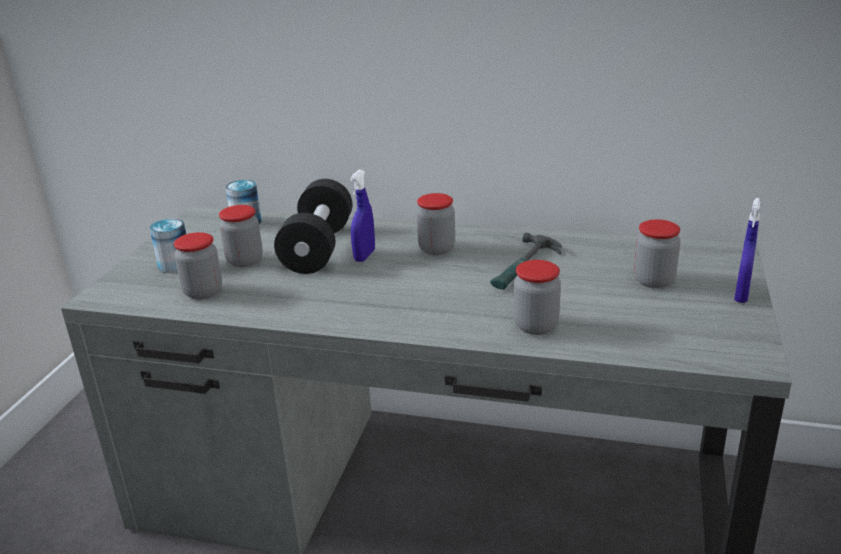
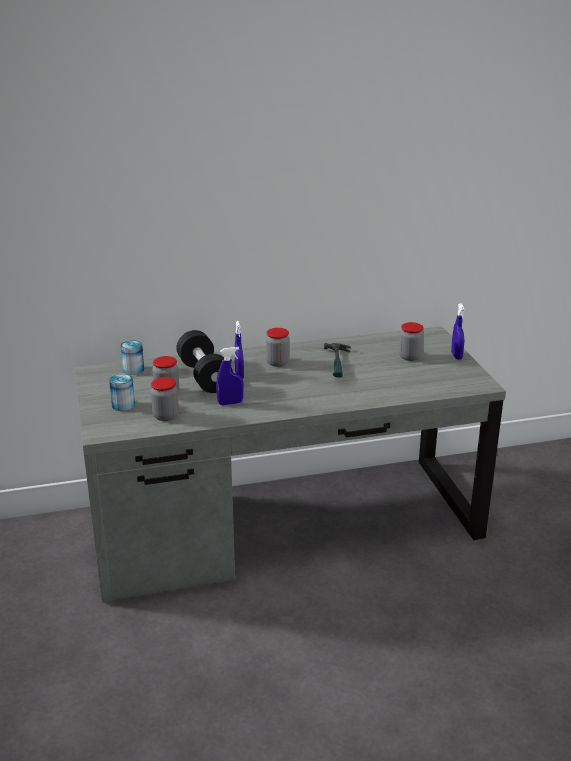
camera: 30 degrees left, 0 degrees up
(305, 293) = (230, 403): none -> blue spray bottle
(536, 326) = (374, 392): jar -> none

